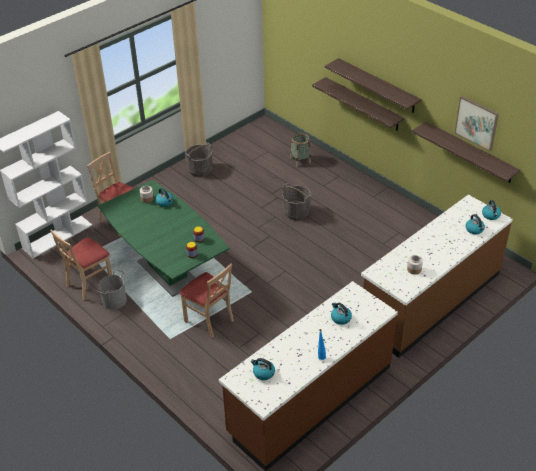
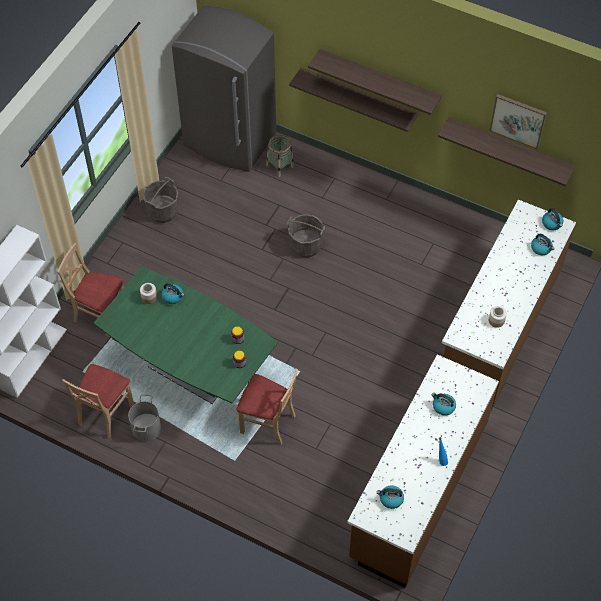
camera: 20 degrees left, 15 degrees up
(270, 139) = (229, 141): none -> grey fridge

